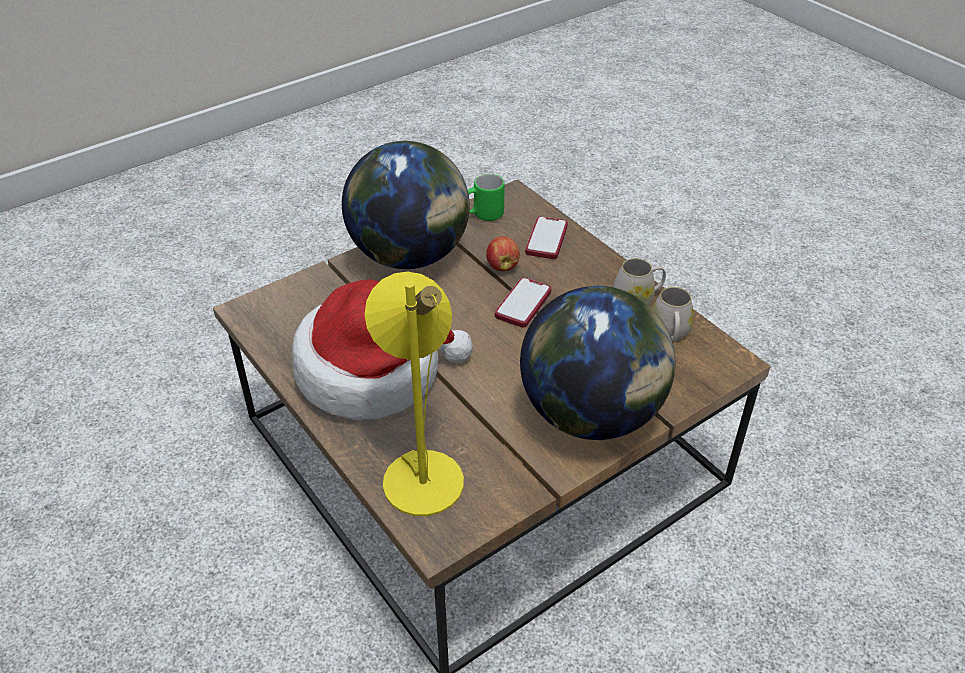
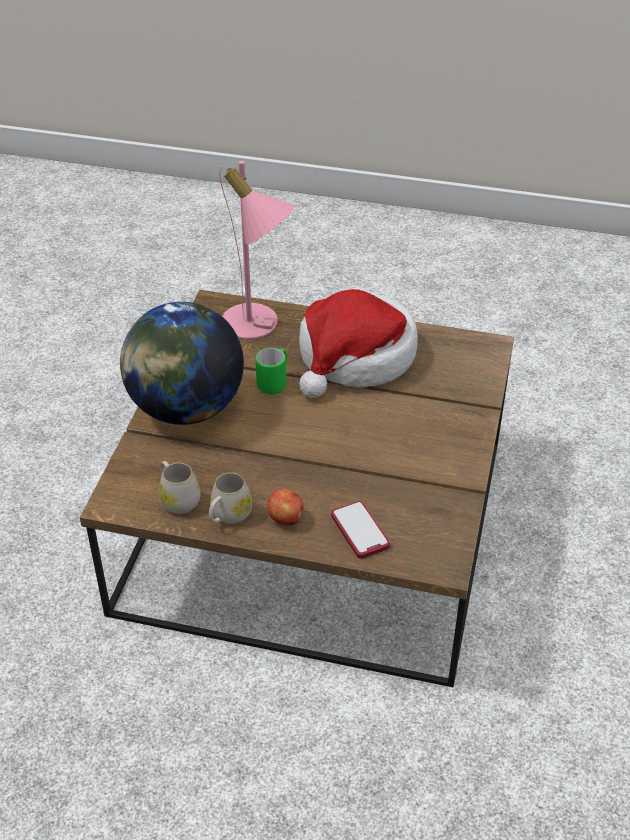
camera: 140 degrees right, 0 degrees up
(410, 255) = (446, 448): globe -> none
(422, 469) = (257, 326): yellow table lamp -> pink table lamp
(483, 215) = (442, 523): green mug -> green mug (274, 382)
(502, 266) = (365, 482): apple -> apple (286, 519)
(523, 304) = (312, 458): phone -> none

